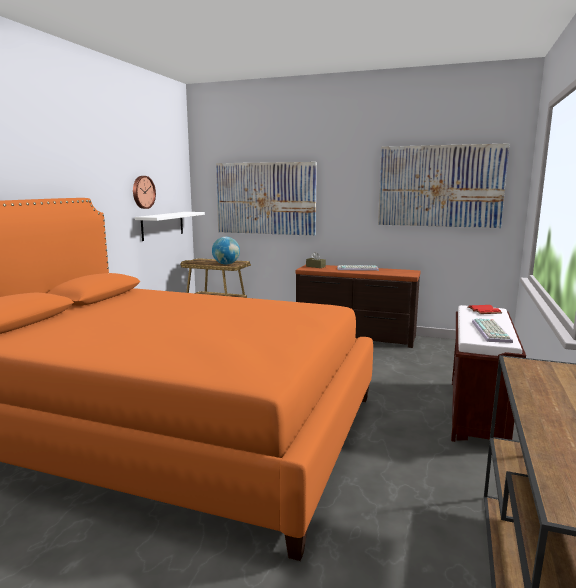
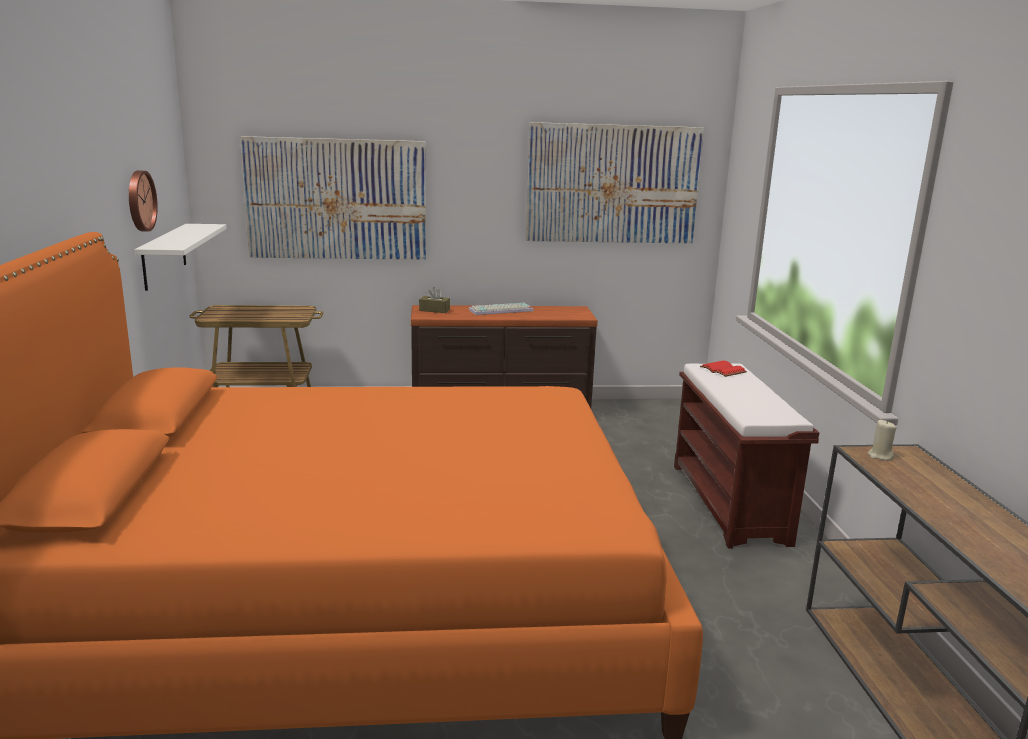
camera: 25 degrees left, 5 degrees up
(226, 264) = (281, 315): globe -> none
(492, 332) = (763, 403): keyboard -> none
(534, 367) = (880, 456): none -> beige candle

